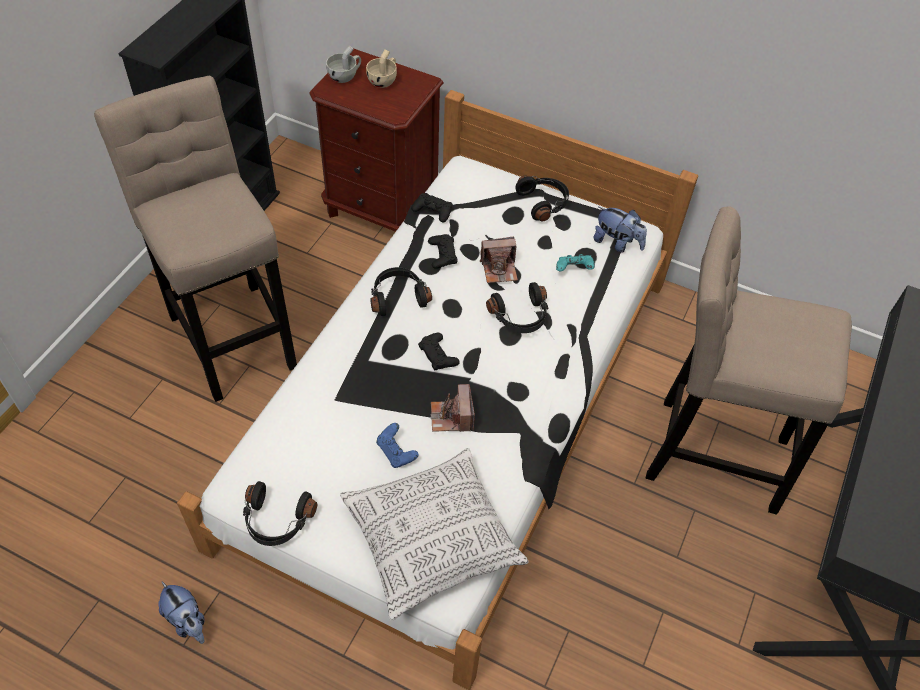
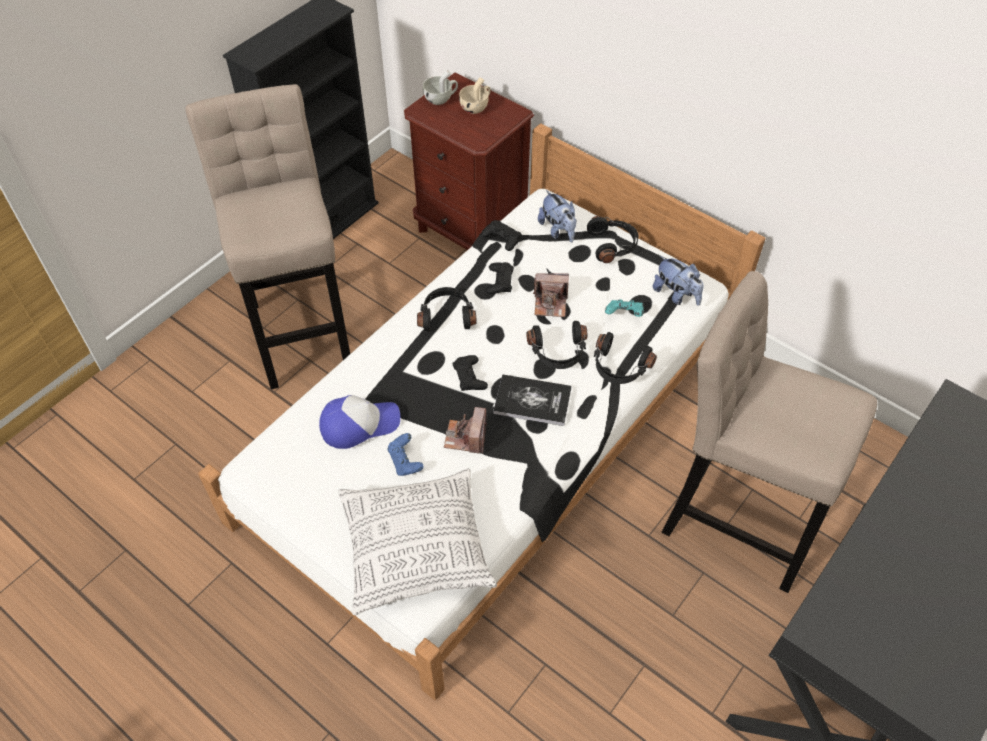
camera: 15 degrees right, 0 degrees up
(187, 621) = (197, 584): plush toy -> plush toy (558, 230)
(276, 521) = (279, 505): black headphones -> black headphones (619, 367)
(338, 422) = (359, 424): none -> cap
(508, 369) = (532, 401): none -> book

